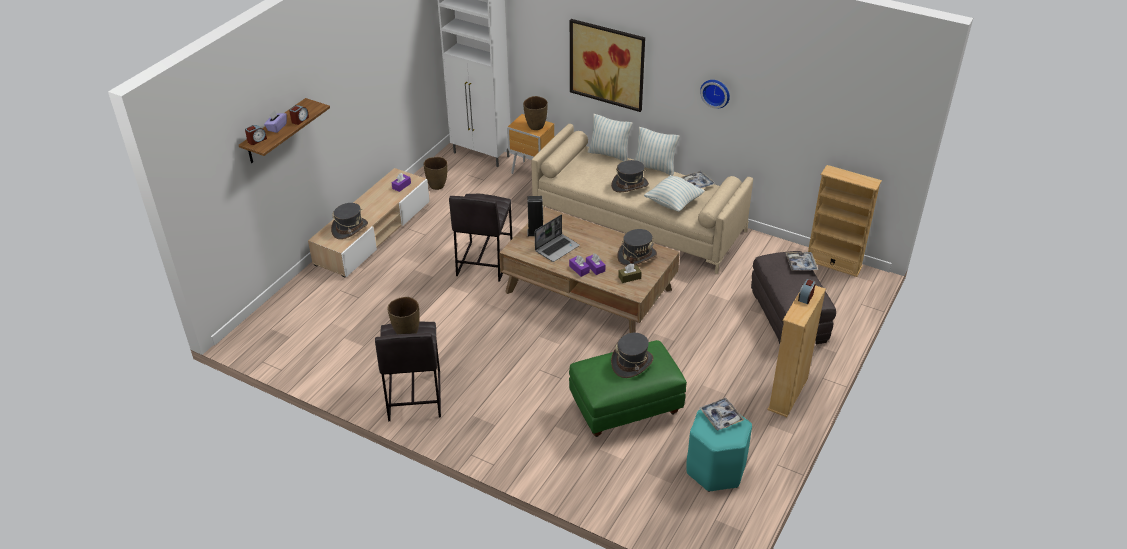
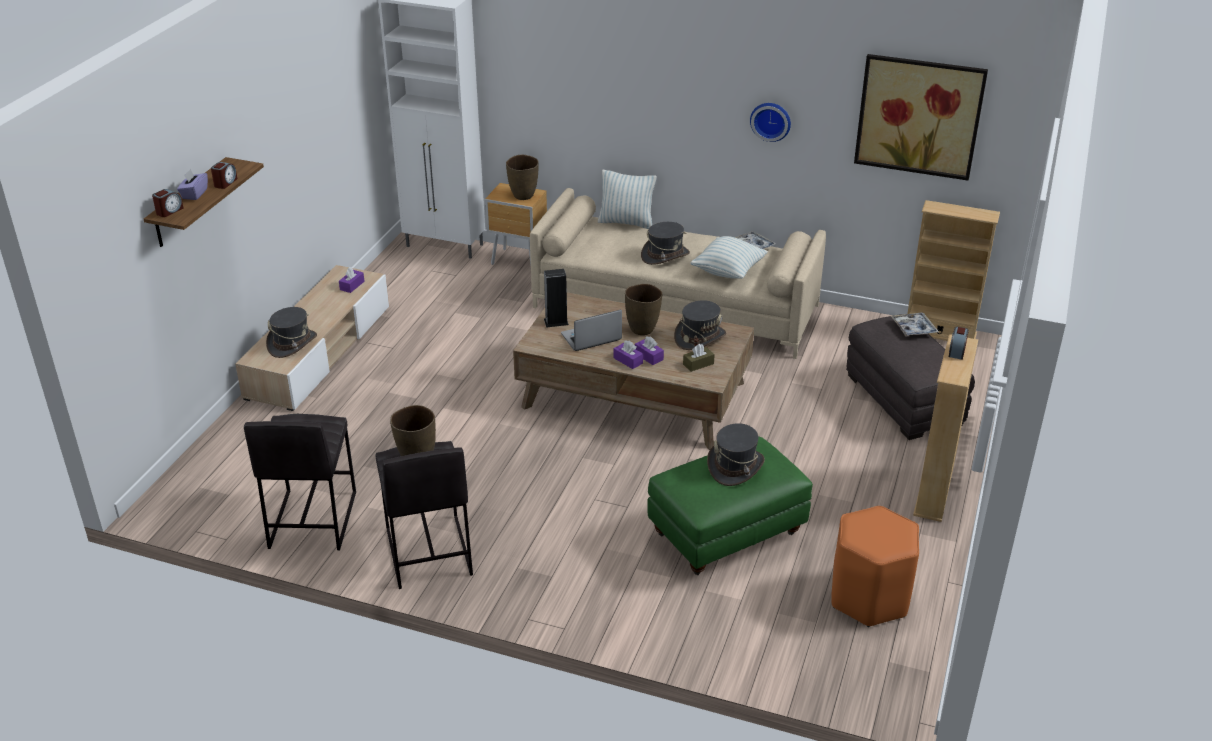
camera: 10 degrees left, 5 degrees down
(437, 185) = (394, 287): brown vase -> brown vase (642, 329)
(484, 261) = (482, 373): grey stool -> grey stool (311, 520)
(557, 248) = (590, 338): laptop -> laptop turned 150 degrees counterclockwise
(607, 64) = (619, 100): picture -> picture (919, 116)
(654, 167) = (690, 233): pillow -> none
(715, 469) = (869, 597): turquoise stool -> orange stool
(721, 417) = (875, 520): tray -> none

